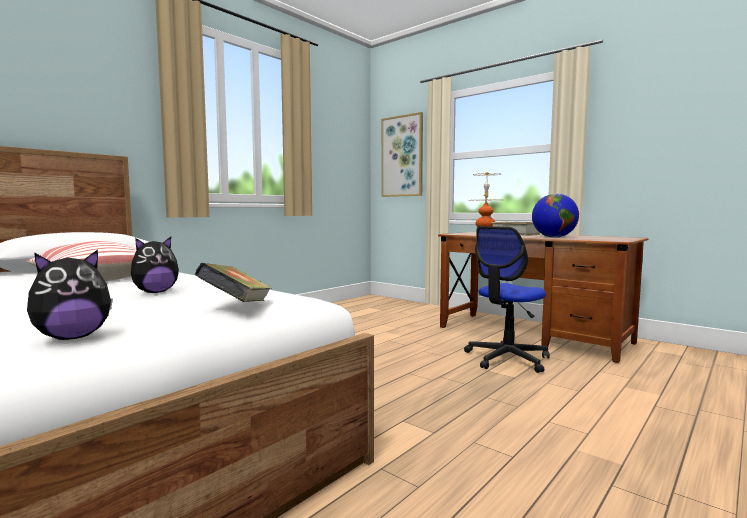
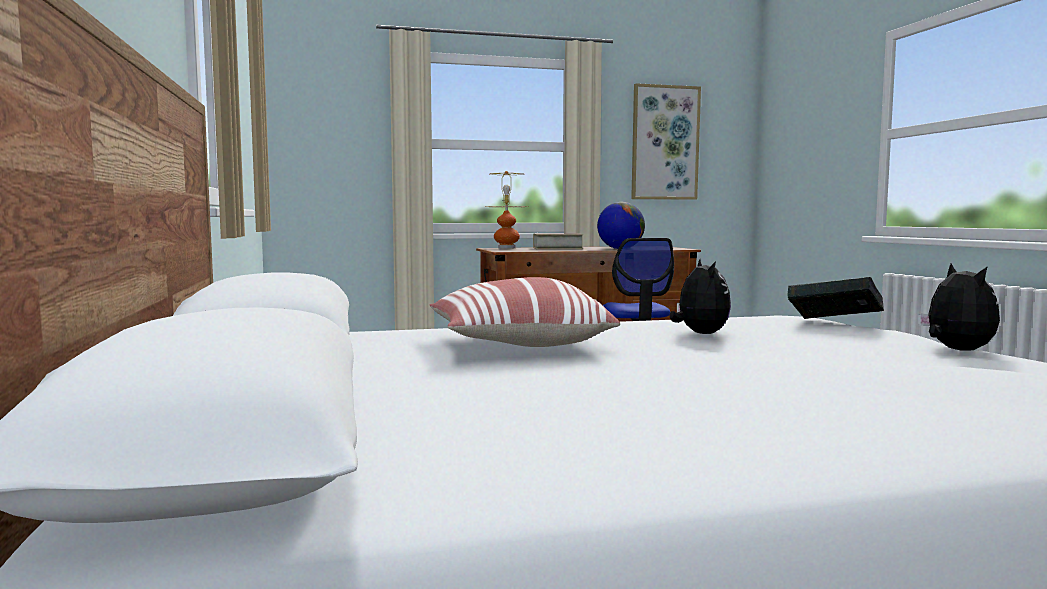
camera: 55 degrees left, 0 degrees up
(402, 156) = (331, 134): picture -> picture (665, 143)

